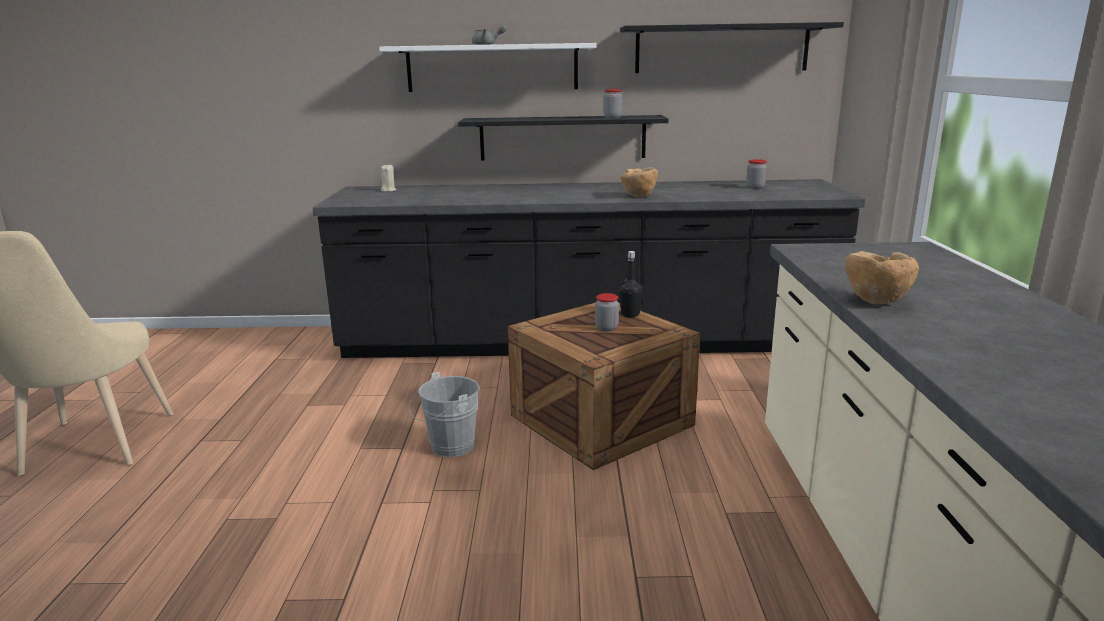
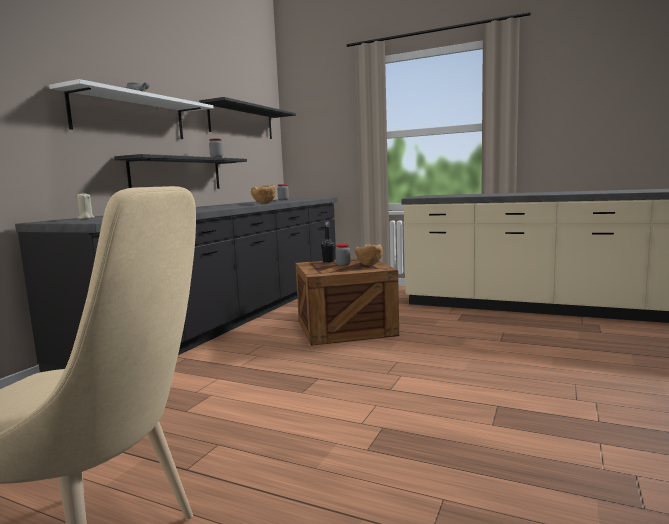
camera: 65 degrees left, 10 degrees down
(448, 447) = (334, 365): grey bucket -> none
(875, 301) = (497, 195): brown bowl -> brown bowl (368, 265)

